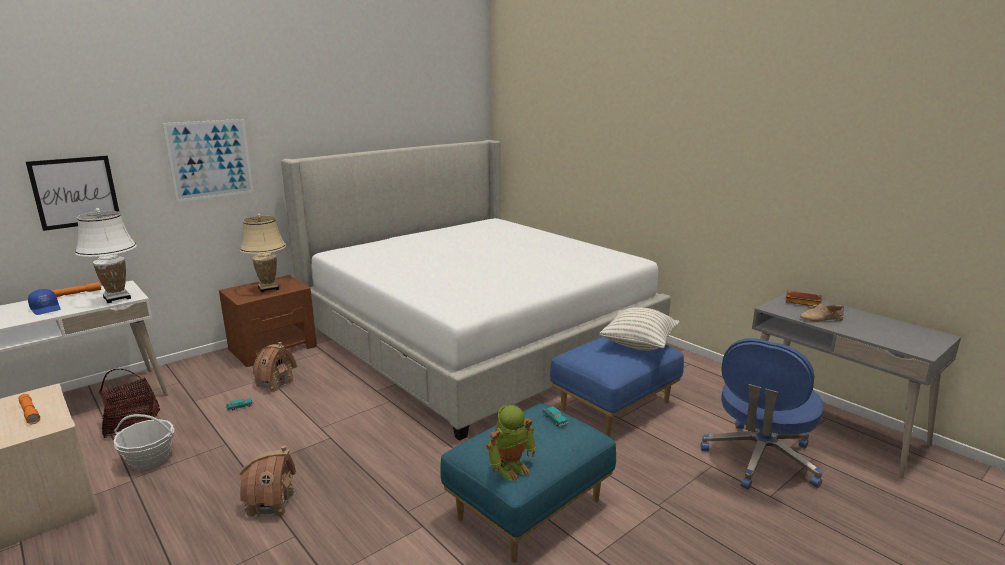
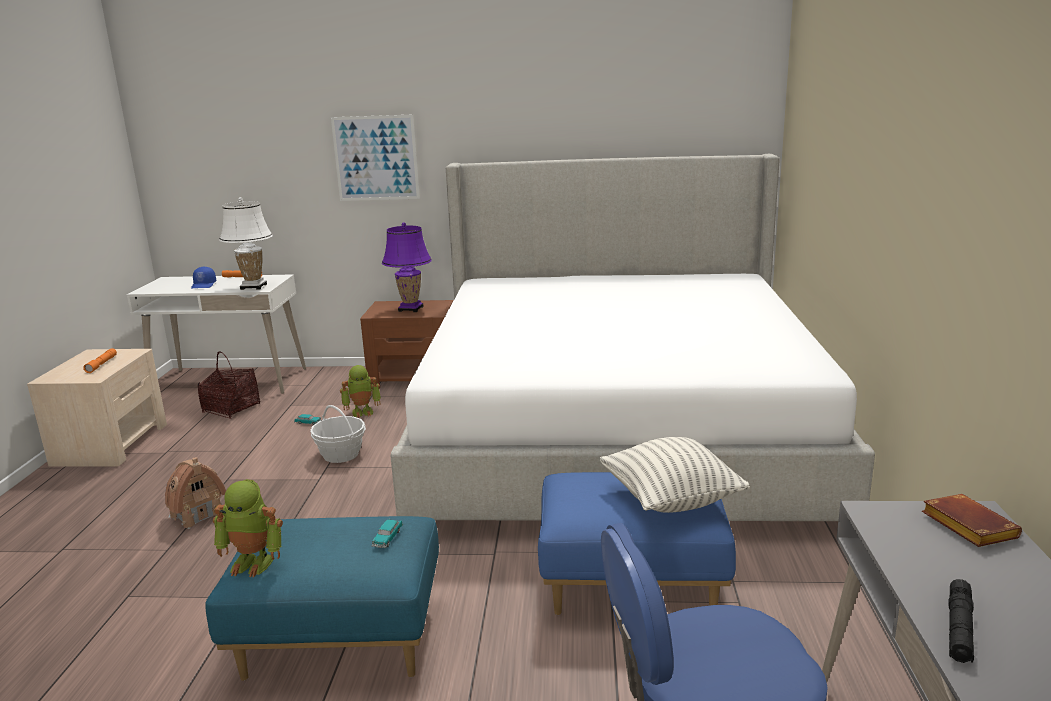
camera: 45 degrees right, 0 degrees up
(75, 192) = (254, 181): picture -> none
(149, 459) = (197, 441): basket -> basket (341, 454)
(268, 288) = (411, 309): beige table lamp -> purple table lamp
(275, 383) = (362, 412): toy house -> toy robot
(821, 319) = (928, 566): beige shoe -> none
(865, 334) = (959, 628): none -> black flashlight

